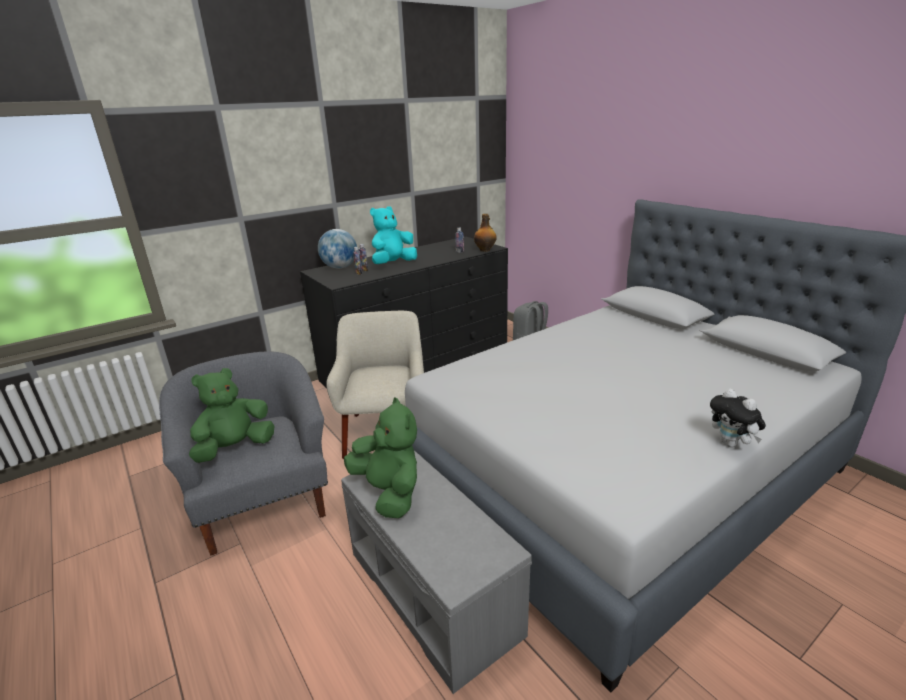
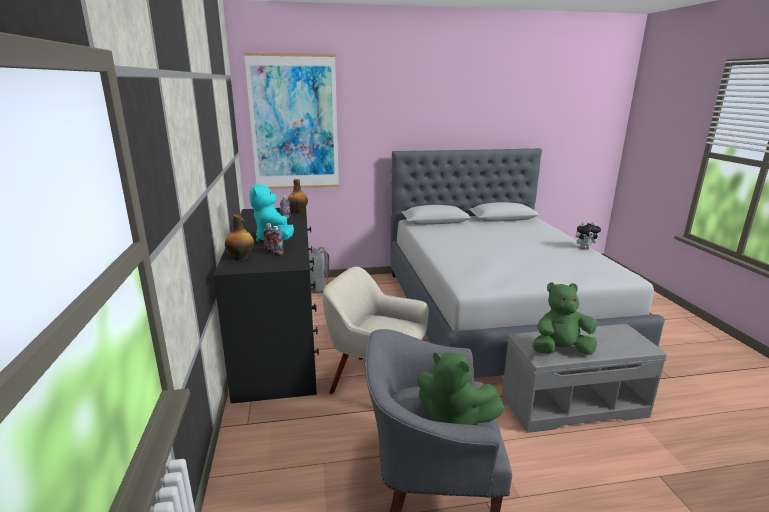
camera: 65 degrees left, 5 degrees down
(235, 448) = (453, 418): green plush toy -> green plush toy turned 45 degrees counterclockwise
(340, 267) = (241, 257): globe -> bottle
(549, 151) = (294, 123): none -> picture

